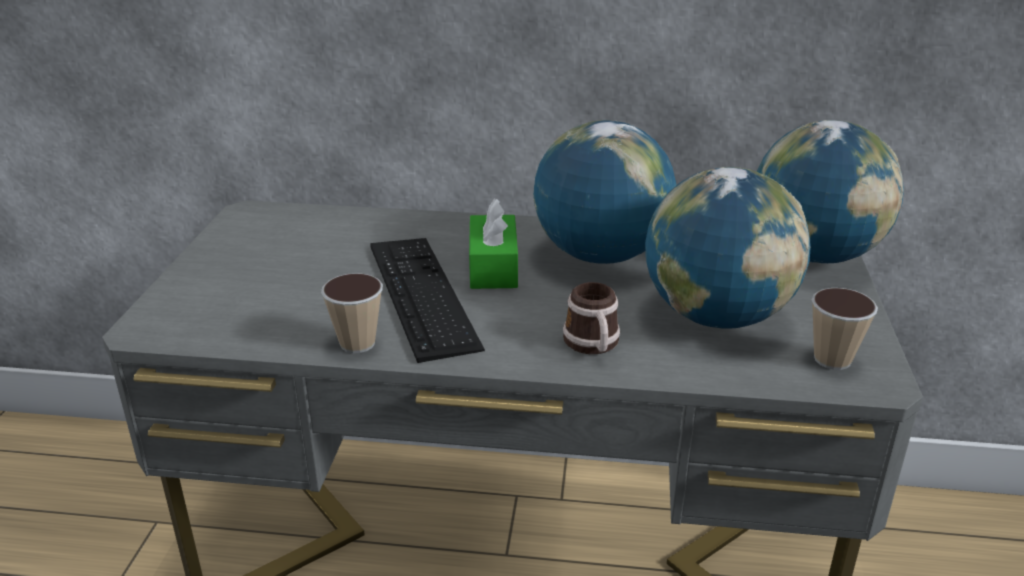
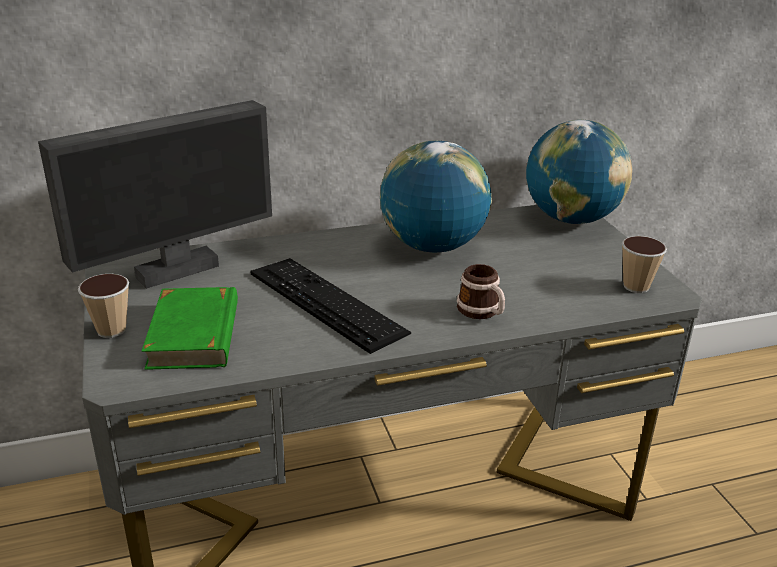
camera: 25 degrees left, 0 degrees up
(259, 298) = (195, 334): none -> green book
(301, 229) = (176, 270): none -> monitor
(357, 343) = (311, 350): cup -> cup (111, 330)
(493, 267) = (362, 270): green tissue box -> none
(716, 317) = (545, 274): globe -> none

